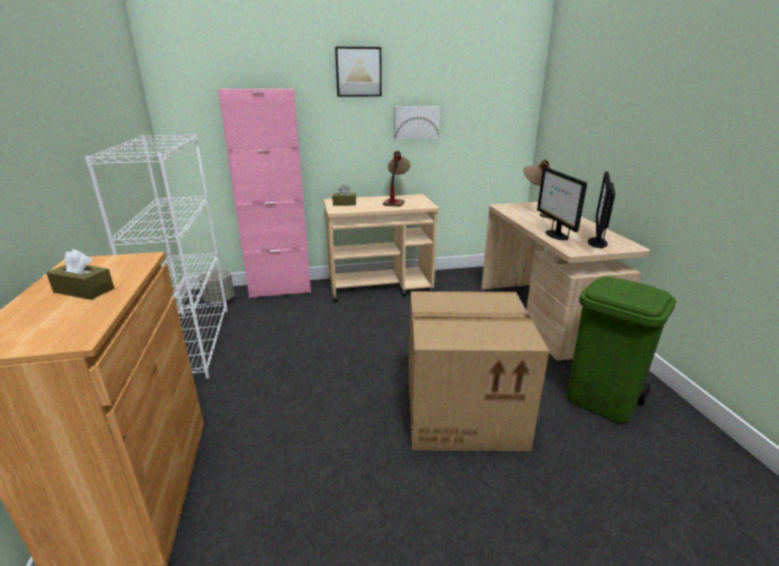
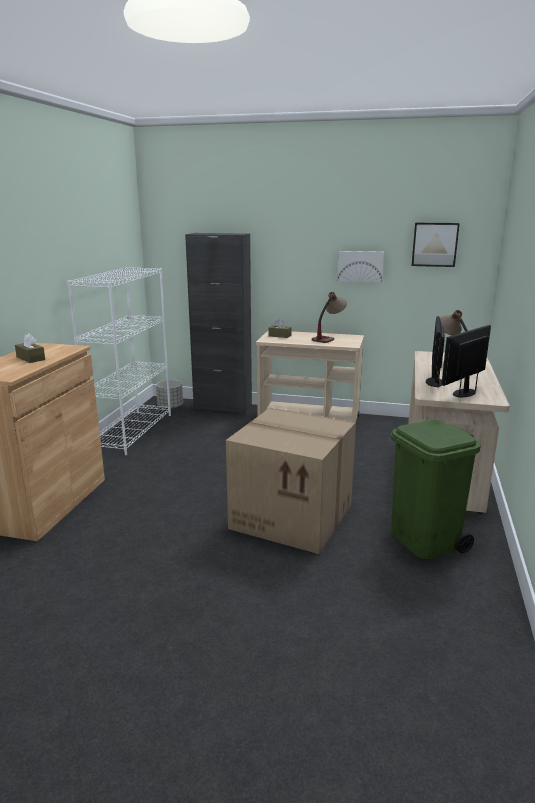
camera: 25 degrees right, 5 degrees down
(280, 290) = (223, 407): pink cabinet -> black cabinet
(358, 72) = (307, 220): picture -> picture (434, 244)

